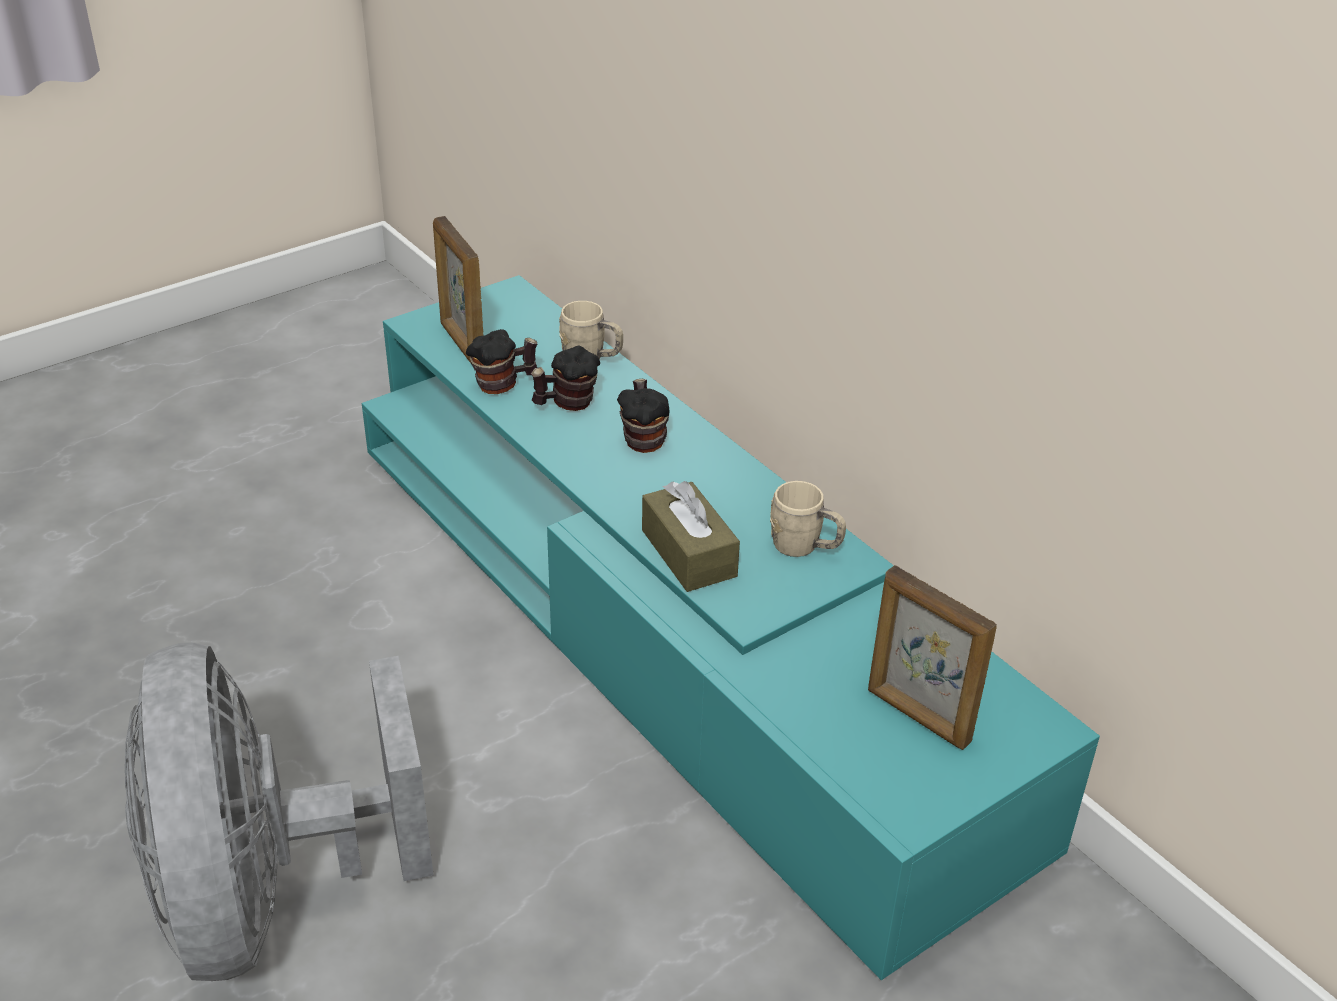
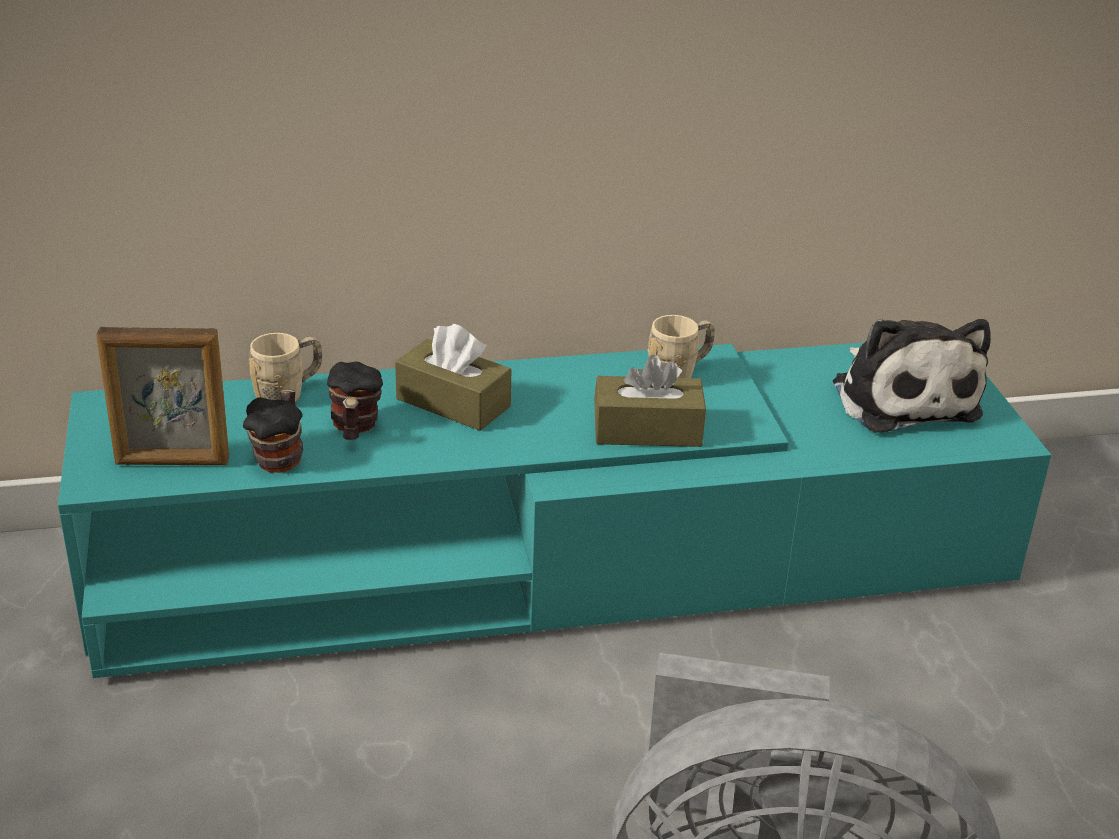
camera: 65 degrees left, 5 degrees down
(643, 438) = (453, 403): mug -> brown tissue box
(917, 717) = (902, 397): picture frame -> plush toy

